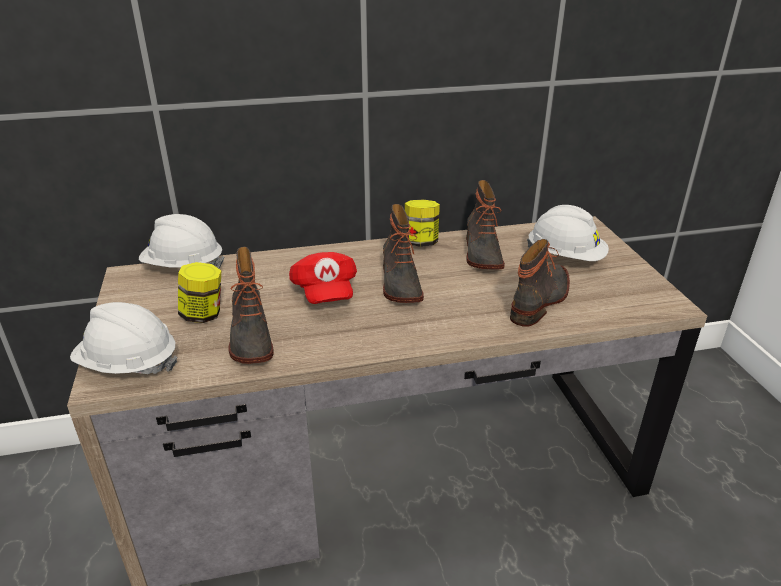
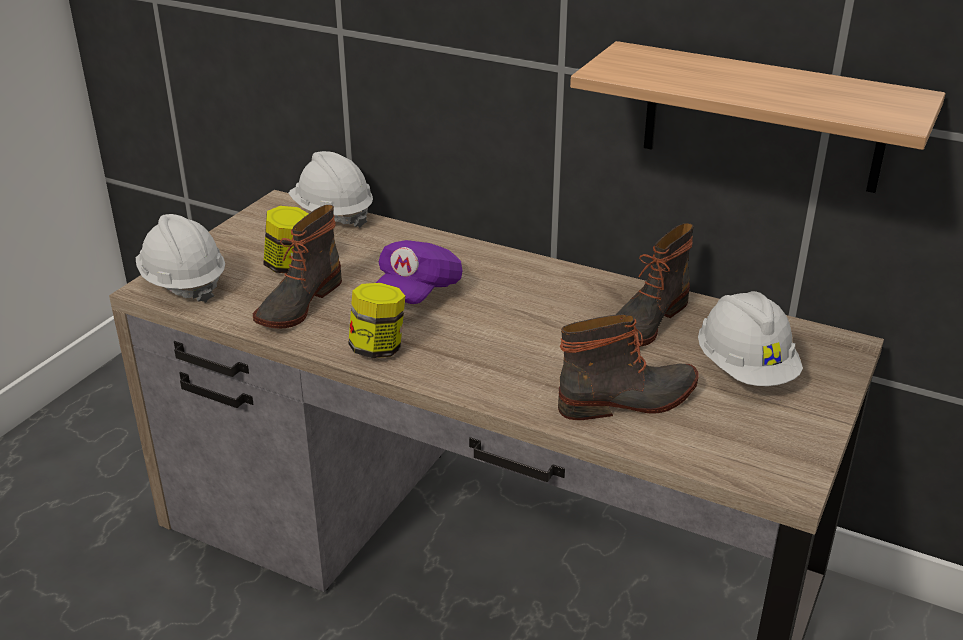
camera: 40 degrees right, 0 degrees up
(325, 293) = (417, 292): red cap -> purple cap
(399, 283) = (502, 314): boot -> none
(421, 242) = (594, 281): jar -> jar (378, 348)
(515, 95) = (763, 118): none -> shelf

